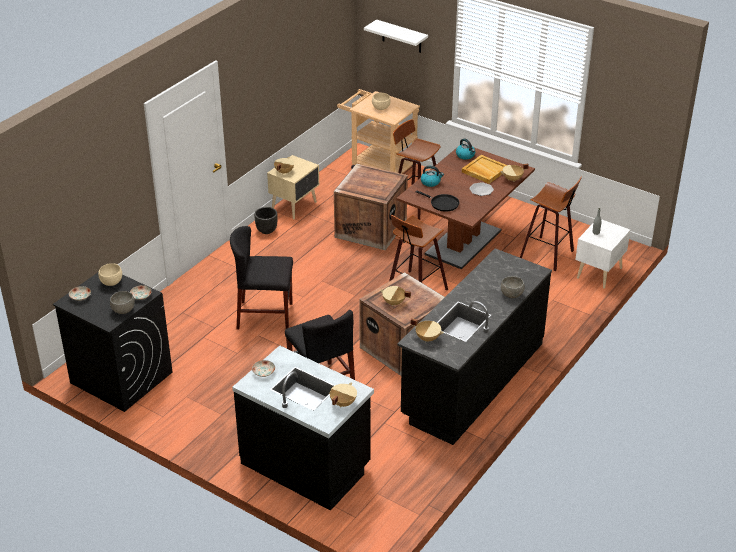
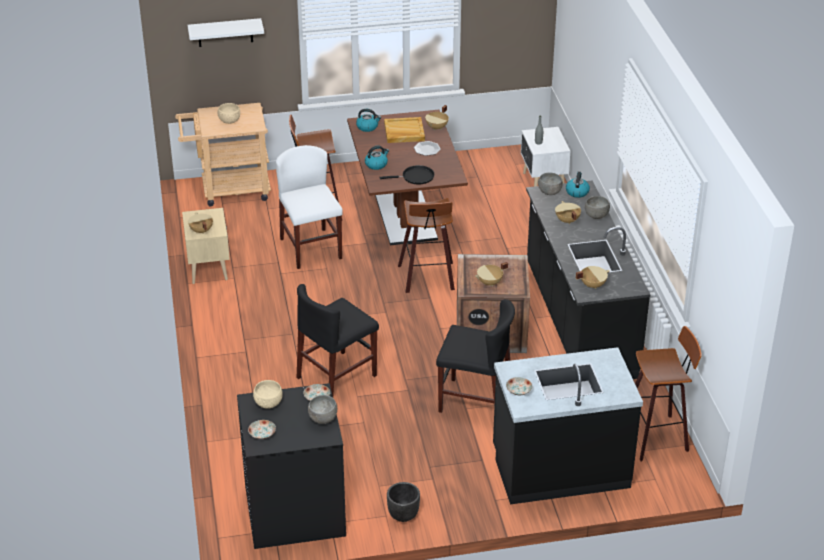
camera: 45 degrees left, 0 degrees up
(266, 230) = (217, 304): black planter -> black planter (403, 515)
(342, 403) = (614, 372): beige cooking pot -> beige cooking pot (567, 221)
(372, 229) = (311, 248): crate -> white chair
(505, 260) = (549, 192): none -> grey bowl
(526, 271) = (577, 192): none -> kettle
(548, 254) = (485, 189): stool -> stool (657, 435)

